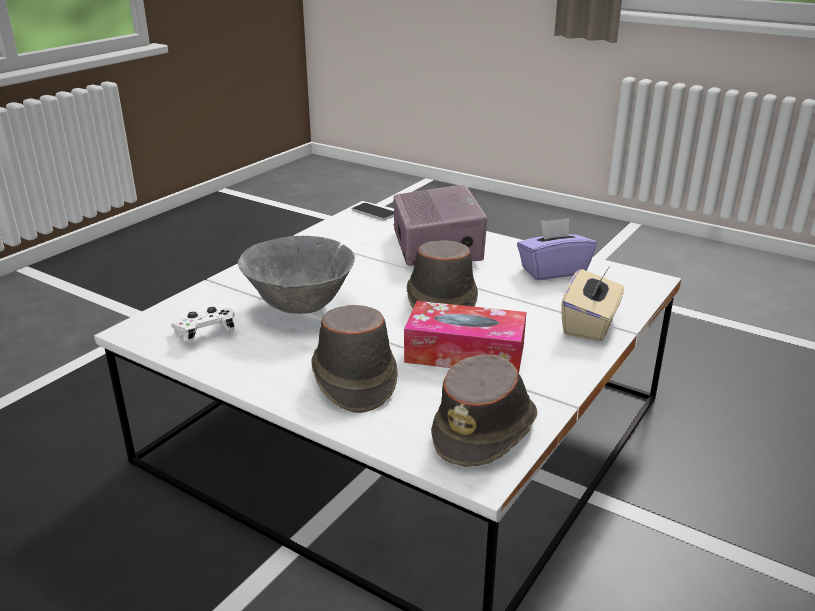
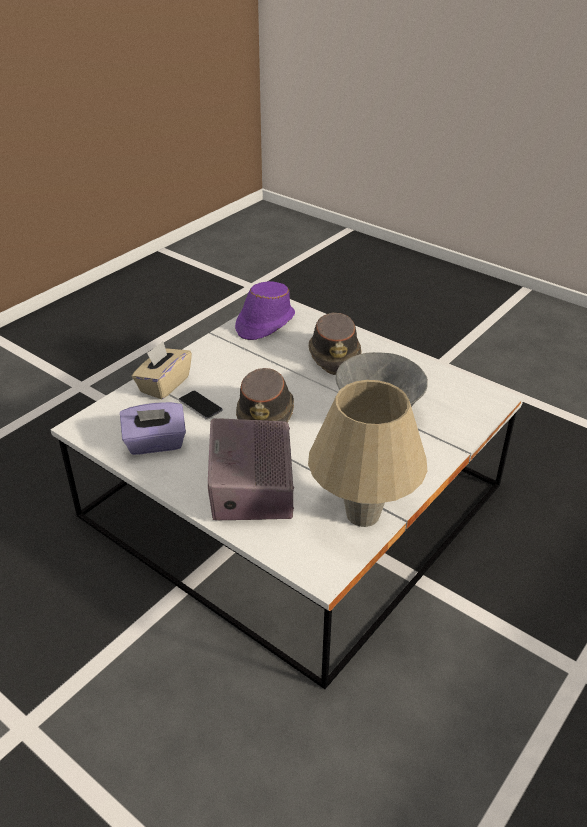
camera: 175 degrees left, 10 degrees up
(205, 334) = (442, 392): white game controller -> none
(331, 236) = (363, 514): none -> beige table lamp
(374, 212) = (313, 566): phone -> phone (200, 406)
(465, 353) = (261, 367): tissue box -> none
(486, 430) = (264, 323): brown hat -> purple hat

